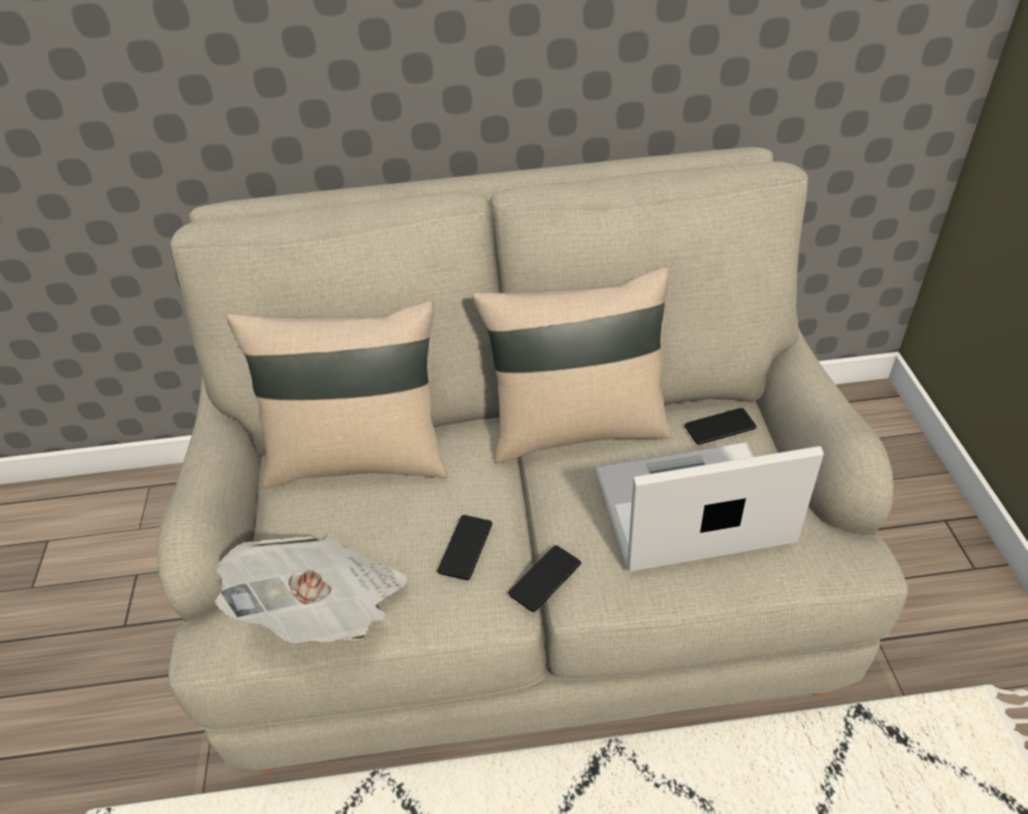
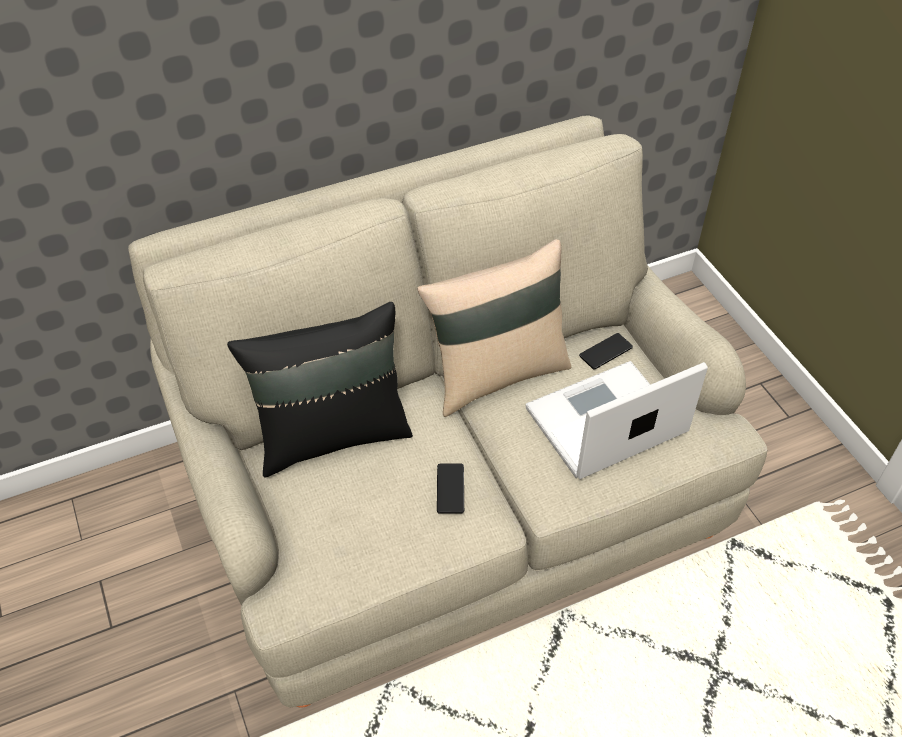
camera: 20 degrees left, 5 degrees up
(325, 609) = (364, 561): newspaper -> none
(359, 457) = (332, 435): beige pillow -> black pillow
(545, 579) = (517, 498): phone -> none

